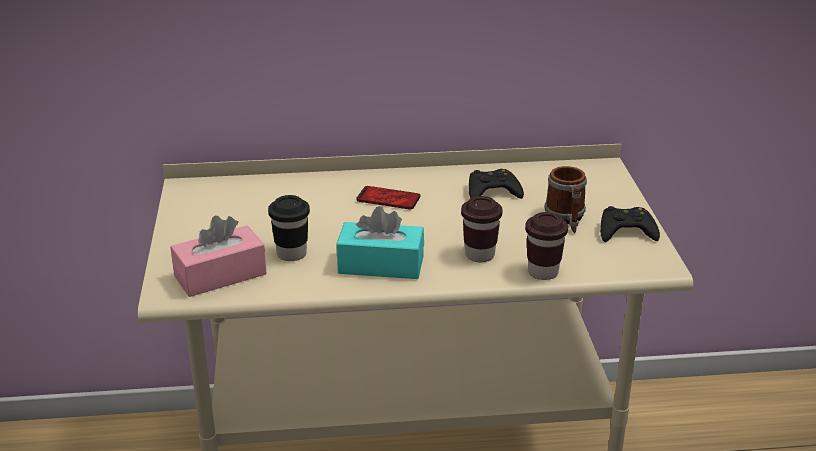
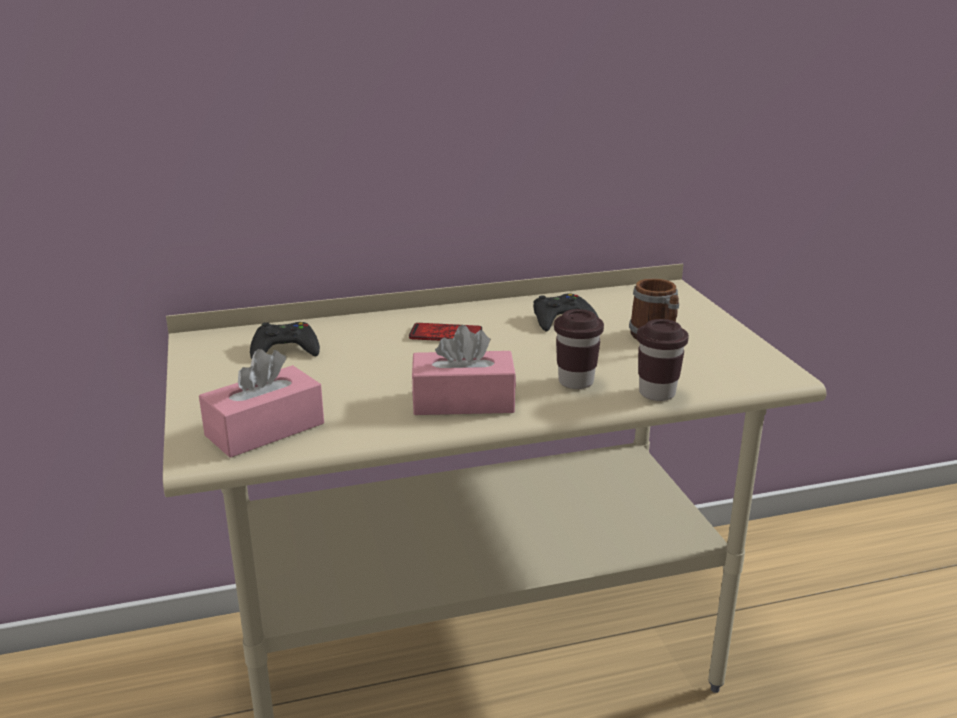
camera: 10 degrees left, 5 degrees down
(291, 254) = (349, 399): black cup -> none
(381, 265) = (463, 401): turquoise tissue box -> pink tissue box
(626, 231) = (727, 345): black game controller -> black game controller (285, 349)

